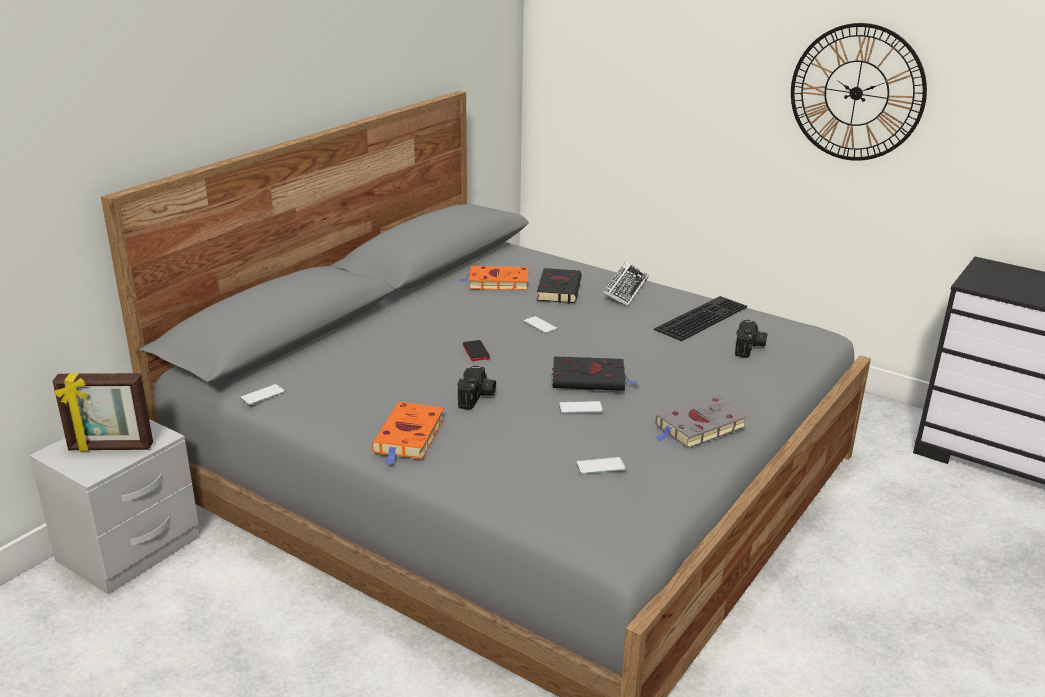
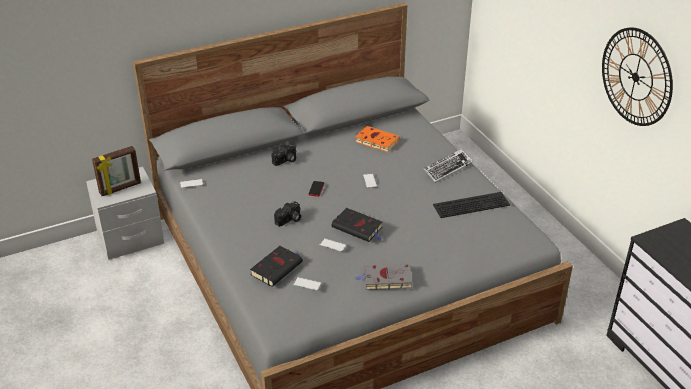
camera: 30 degrees right, 10 degrees up
(110, 448) = (120, 188): picture frame -> picture frame turned 60 degrees counterclockwise
(409, 437) = (236, 233): orange book -> none
(558, 289) = (406, 157): black book -> black book (277, 268)
(750, 348) = (476, 236): camera -> camera (285, 161)

